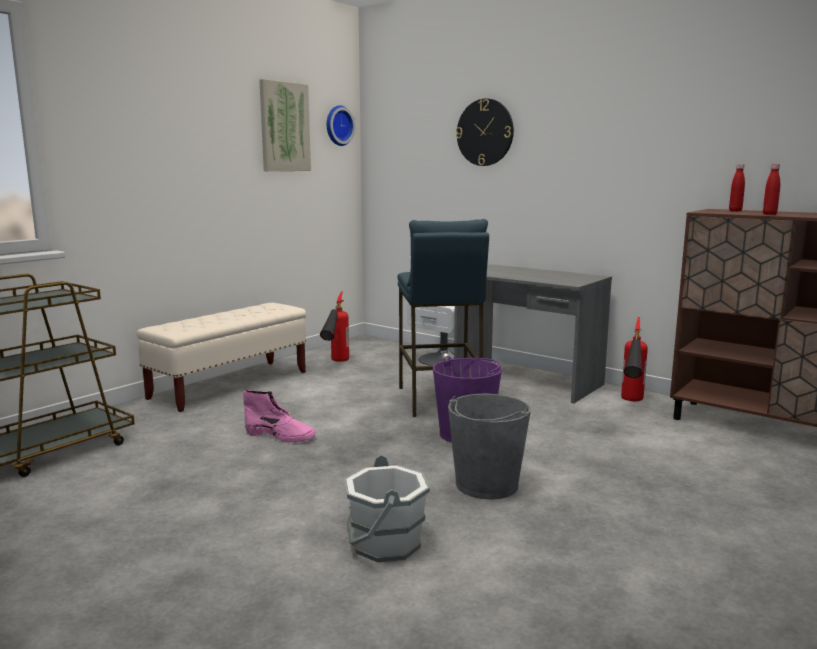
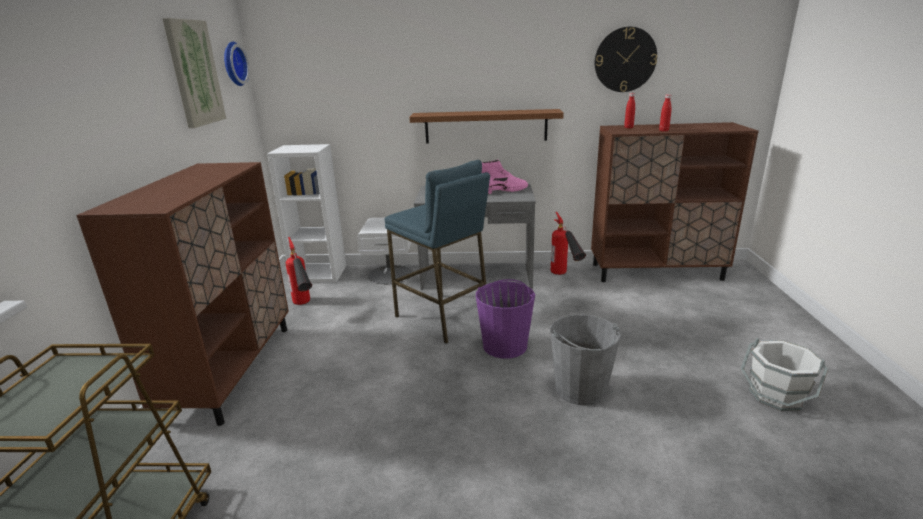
camera: 35 degrees left, 10 degrees up
(230, 385) = (231, 370): beige bench -> brown cabinet
(281, 436) = (366, 411): pink boot -> pink boot (503, 190)
(383, 345) = (320, 273): none -> white bookcase
(385, 543) = (597, 484): white bucket -> white bucket (777, 396)
(485, 132) = (400, 68): wall clock -> wall clock (625, 60)
(567, 201) = (486, 126): none -> brown shelf

